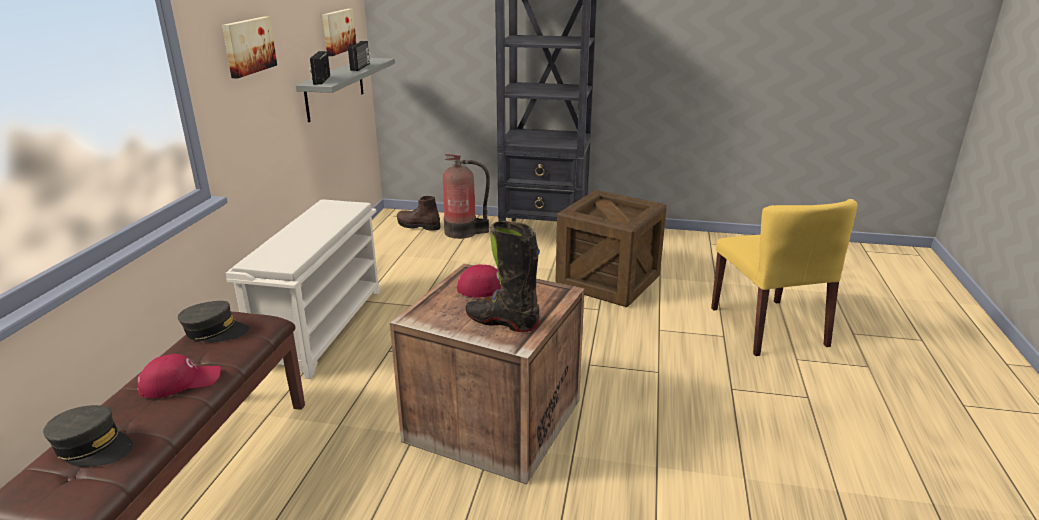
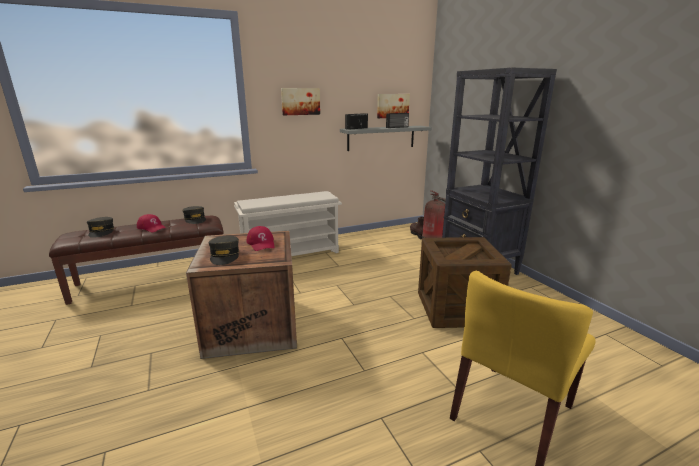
camera: 55 degrees right, 5 degrees down
(502, 322) = (225, 256): black boot -> grey cap

